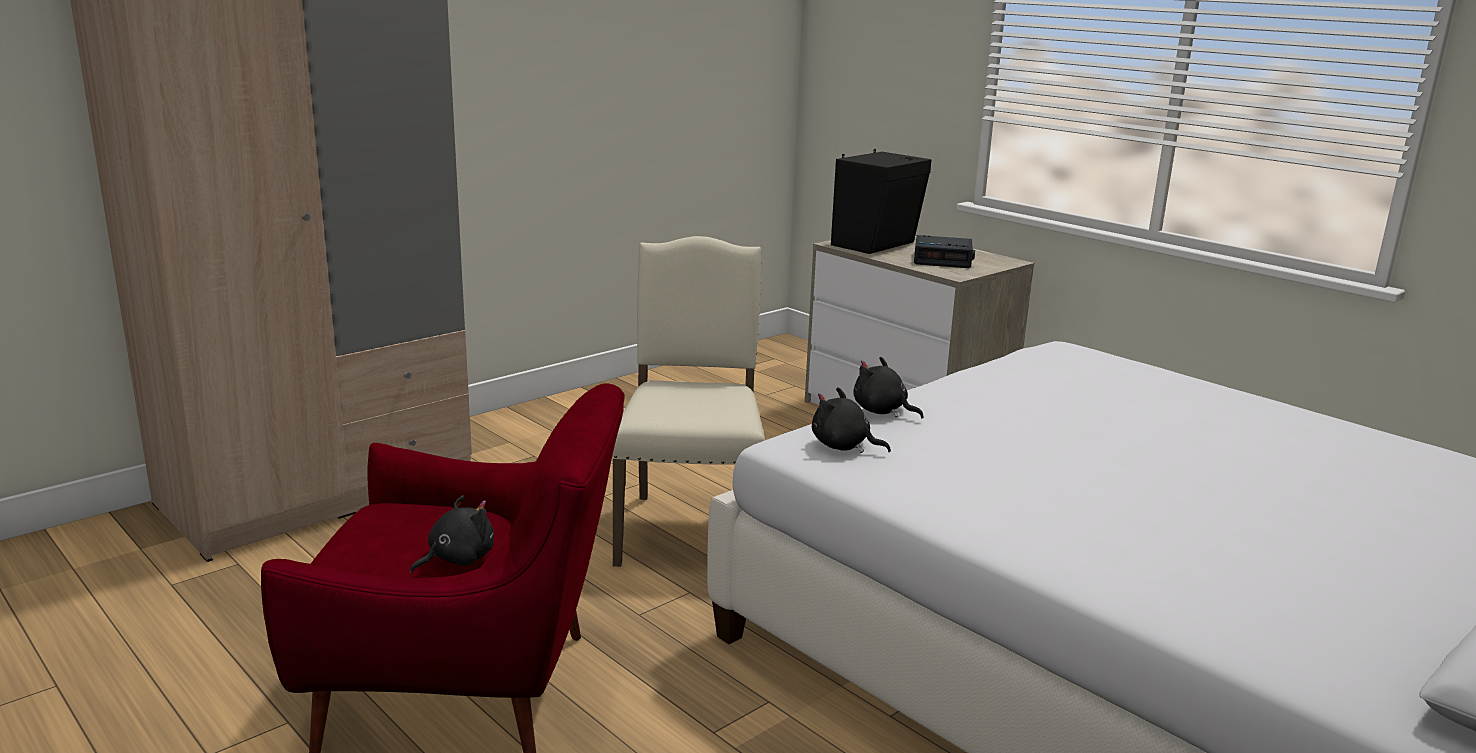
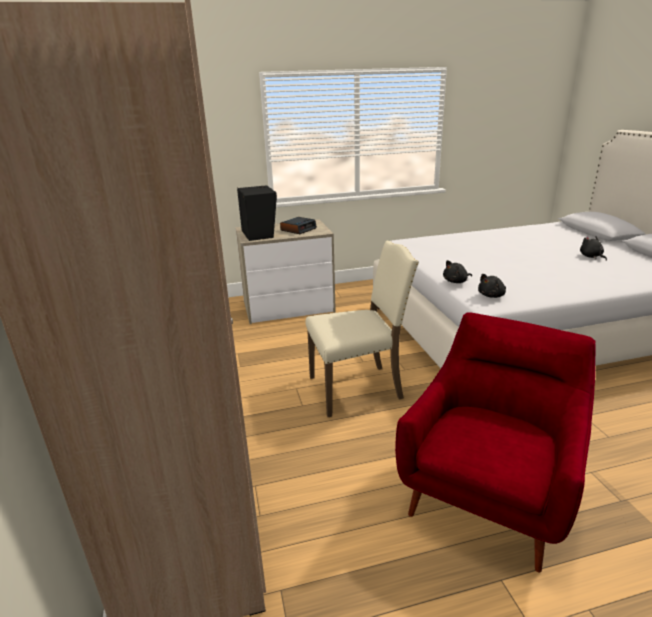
camera: 60 degrees left, 5 degrees up
(457, 559) = (518, 426): black plush toy -> black plush toy (591, 257)
(690, 529) = (358, 388): beige chair -> beige chair turned 135 degrees clockwise

